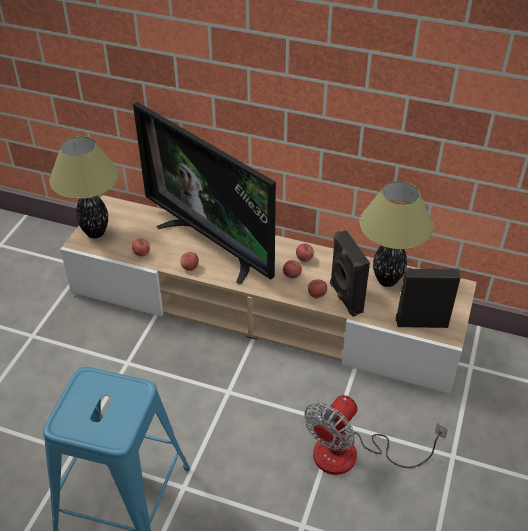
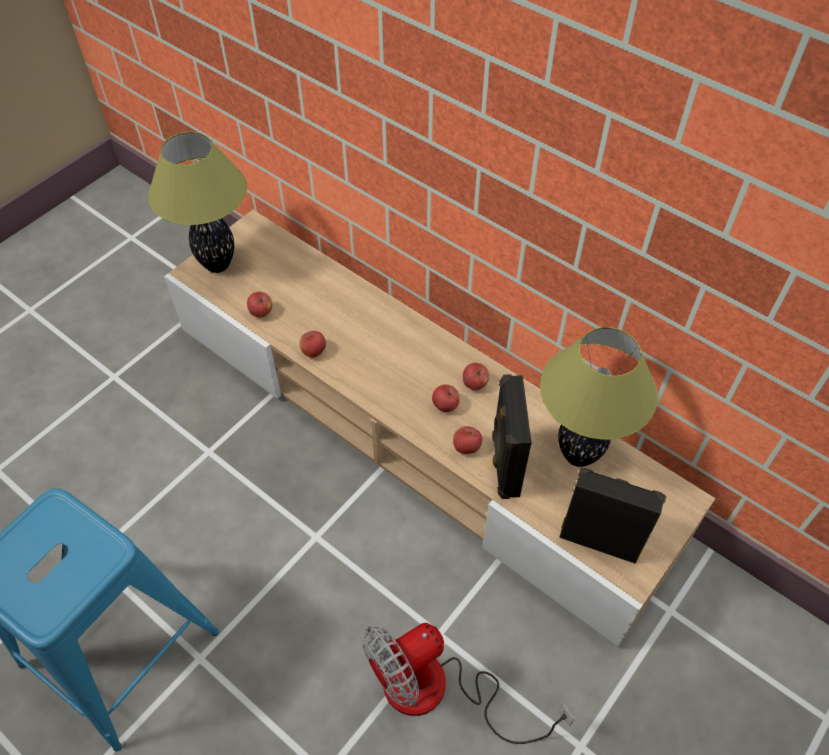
camera: 20 degrees right, 10 degrees up
(213, 244) = (360, 324): television -> none

